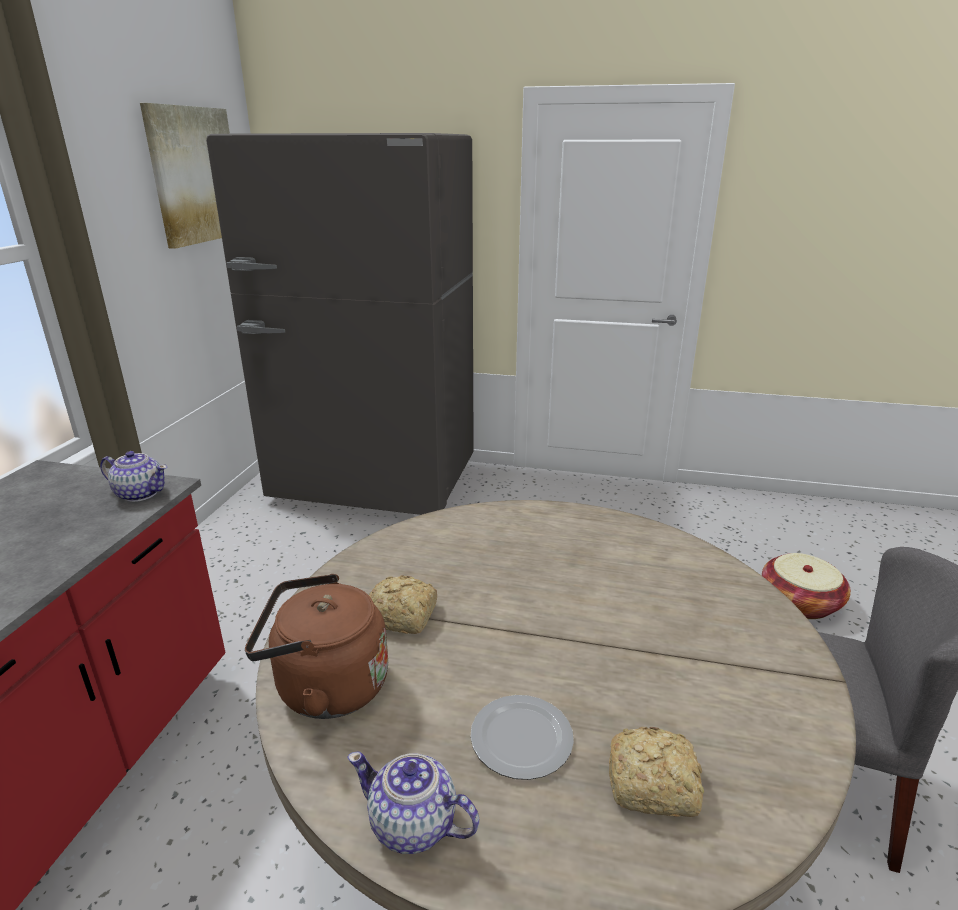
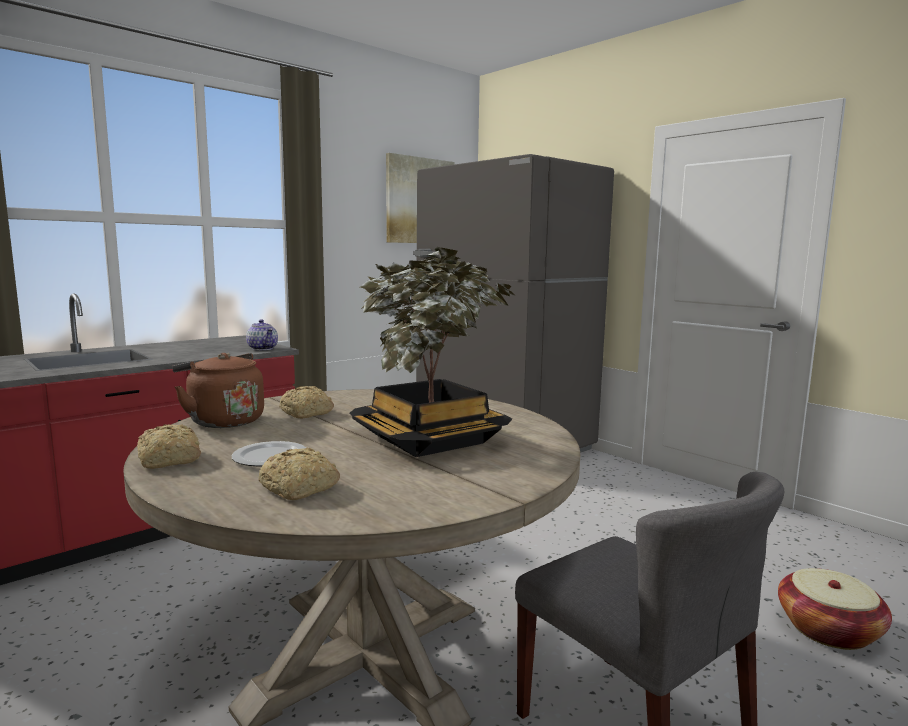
camera: 35 degrees right, 15 degrees down
(413, 825) = (169, 460): teapot -> bread
(612, 607) = (430, 439): none -> potted plant

